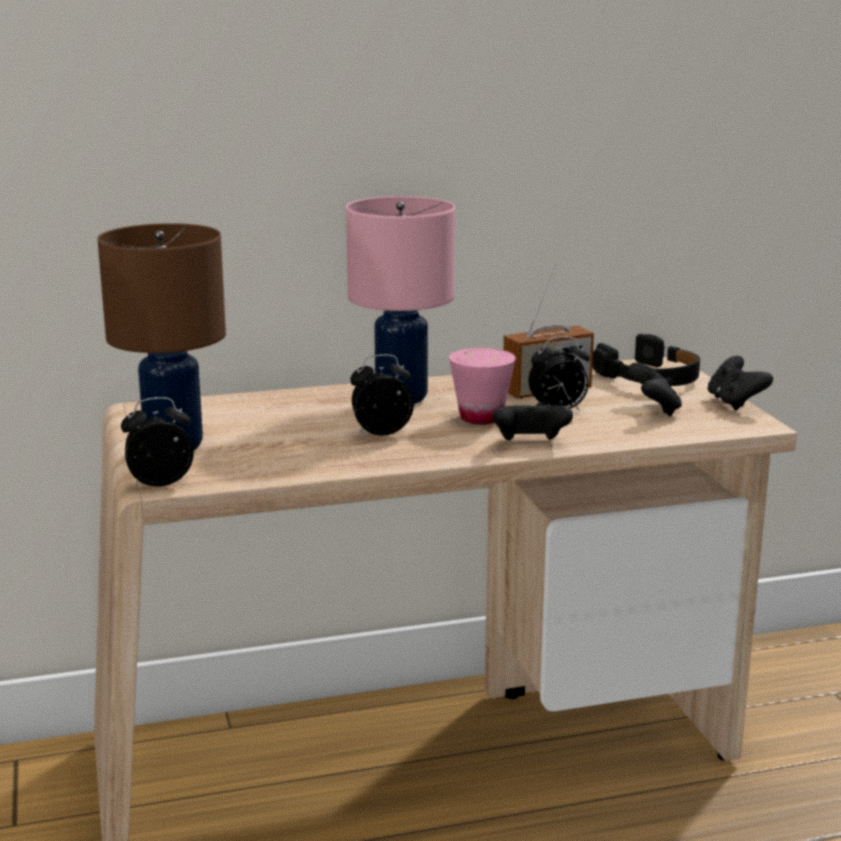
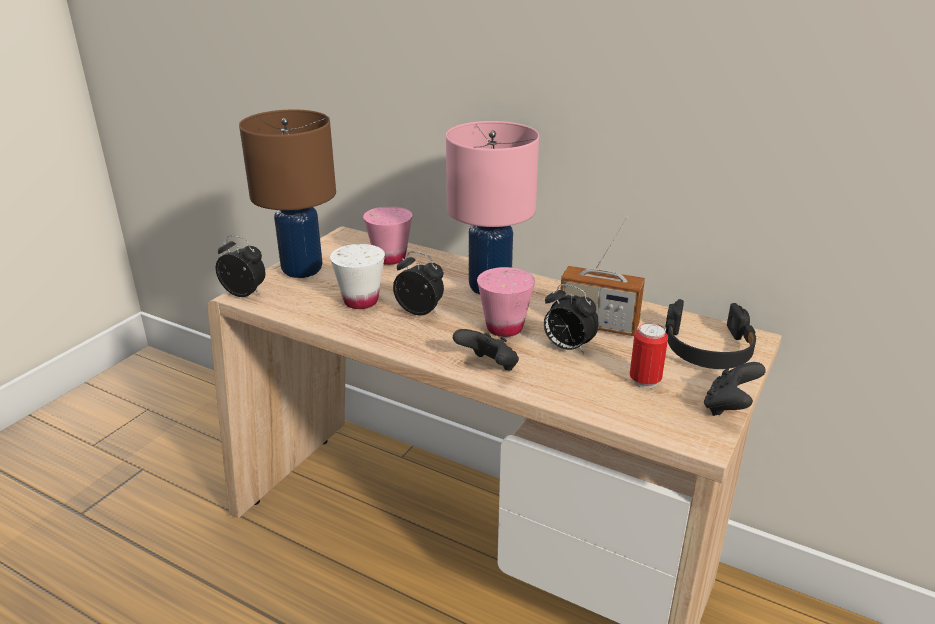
camera: 45 degrees right, 10 degrees up
(246, 409) = (390, 258): none -> pink cup
(304, 446) = (361, 301): none -> white cup
(654, 409) = (645, 381): black game controller -> can

